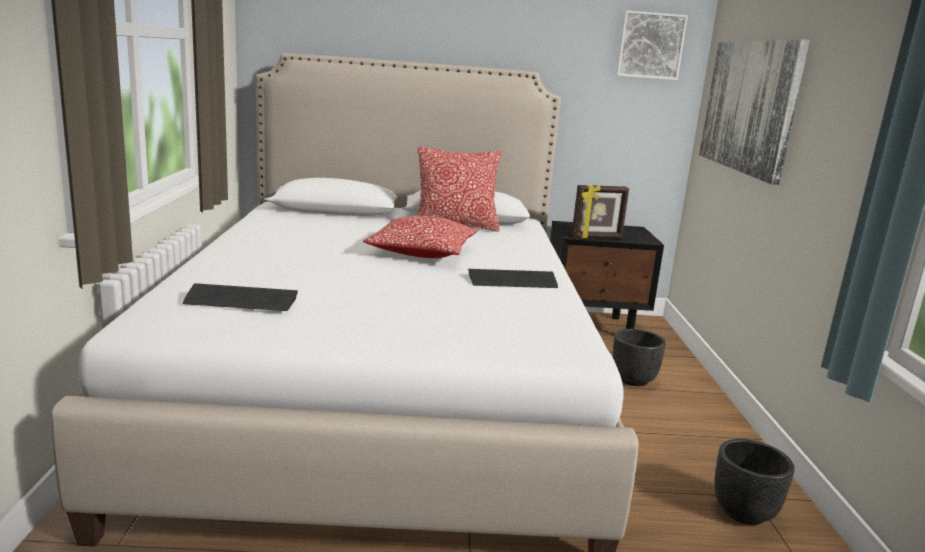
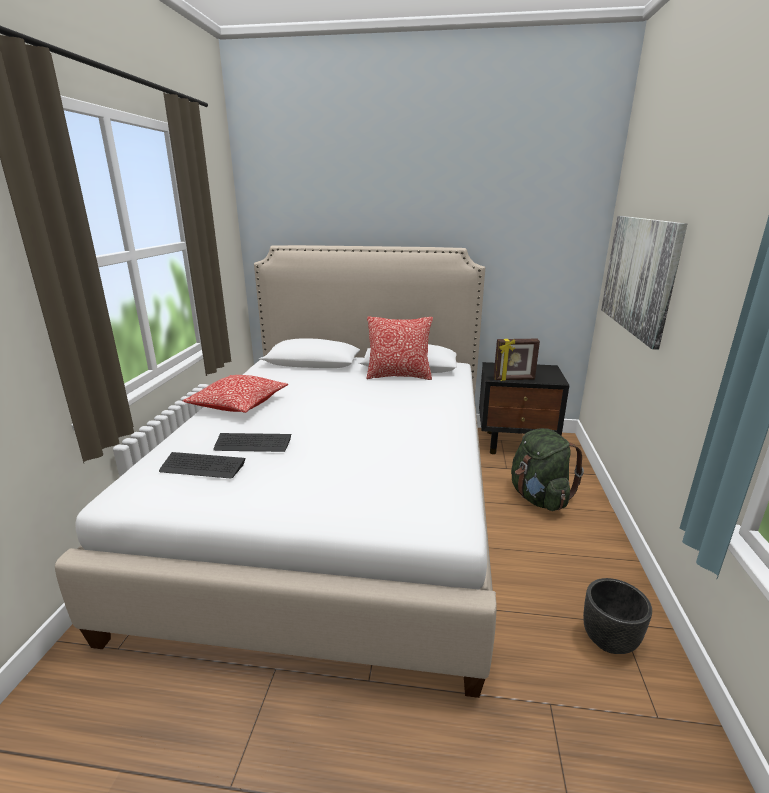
camera: 10 degrees right, 5 degrees up
(422, 253) = (362, 406): pillow -> pillow (239, 404)
(512, 281) = (424, 437): keyboard -> keyboard (253, 444)
(634, 380) = (539, 498): black planter -> green backpack
(650, 45) = (560, 219): picture -> none

